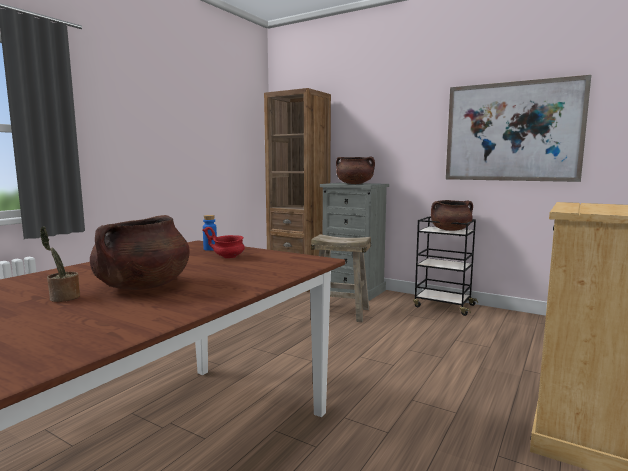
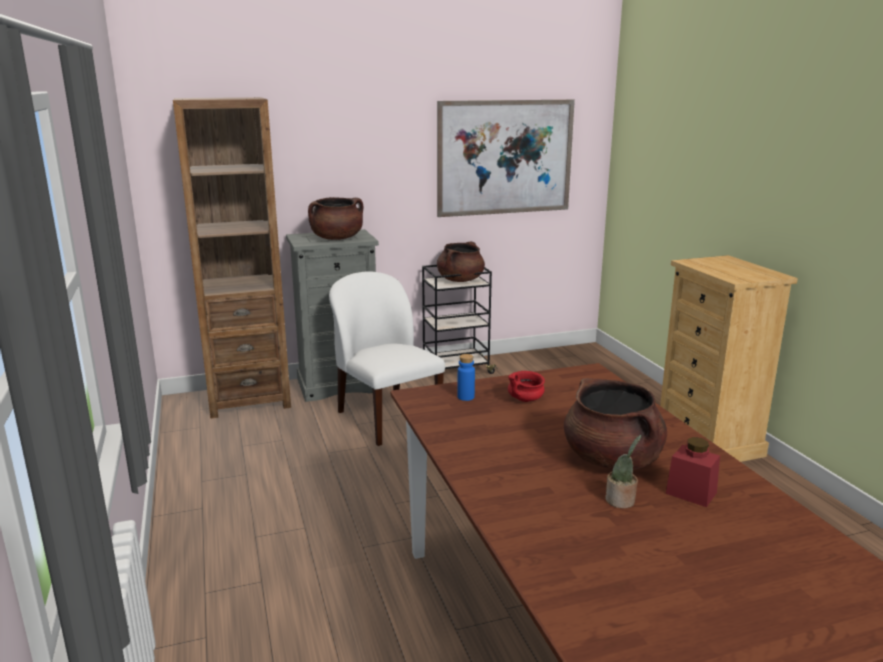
camera: 50 degrees left, 10 degrees up
(96, 313) = (691, 493): none -> red jar
(341, 312) = (387, 419): beige stool -> white chair

